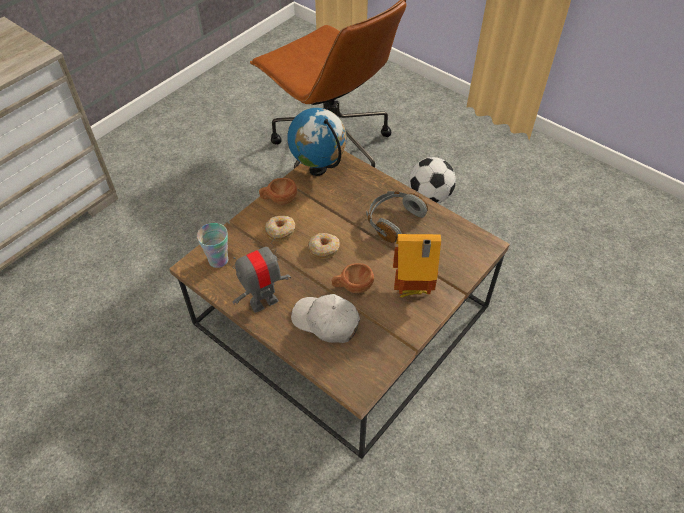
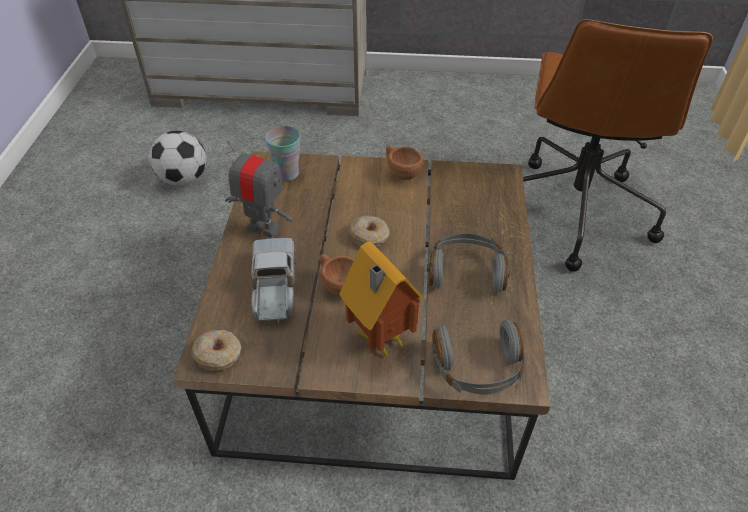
camera: 55 degrees right, 5 degrees down
(280, 231) = (362, 194): donut -> donut (219, 355)
(318, 169) = (472, 177): globe -> none
(326, 322) = (274, 288): white cap -> toy truck
(429, 196) = (614, 328): football -> football (184, 179)
(465, 258) = (478, 368): none -> grey headphones

